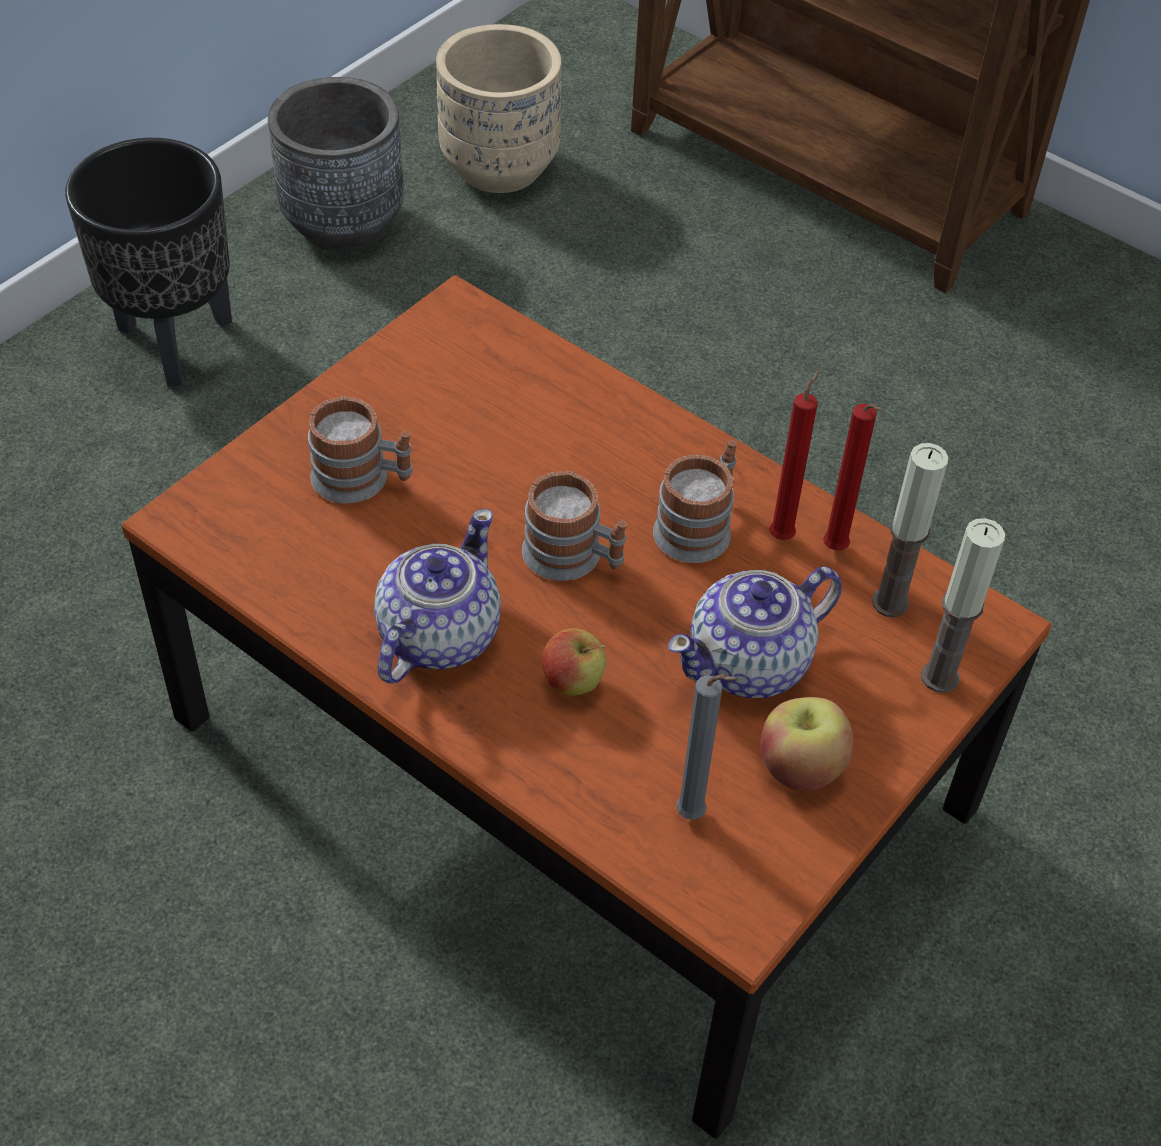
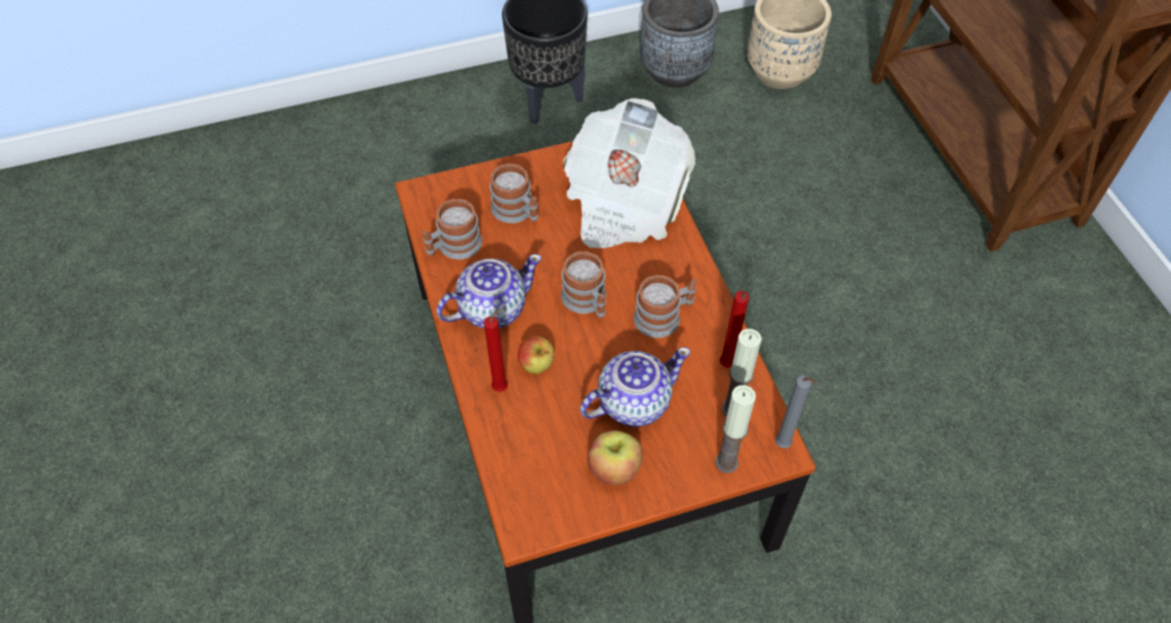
camera: 35 degrees right, 5 degrees up
(301, 575) = (453, 247): none -> mug
(512, 394) = (623, 201): none -> newspaper
(695, 815) = (542, 464): grey candle -> grey candle (784, 446)
(751, 663) = (632, 402): teapot -> teapot turned 150 degrees clockwise
(783, 534) = (705, 343): red candle -> red candle (502, 387)

